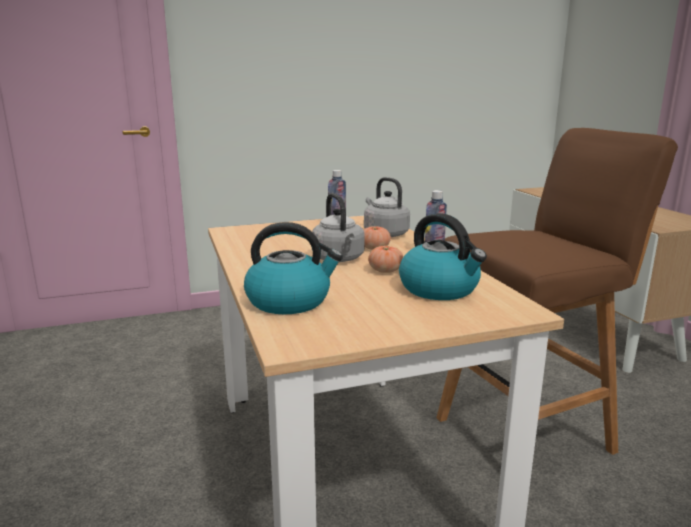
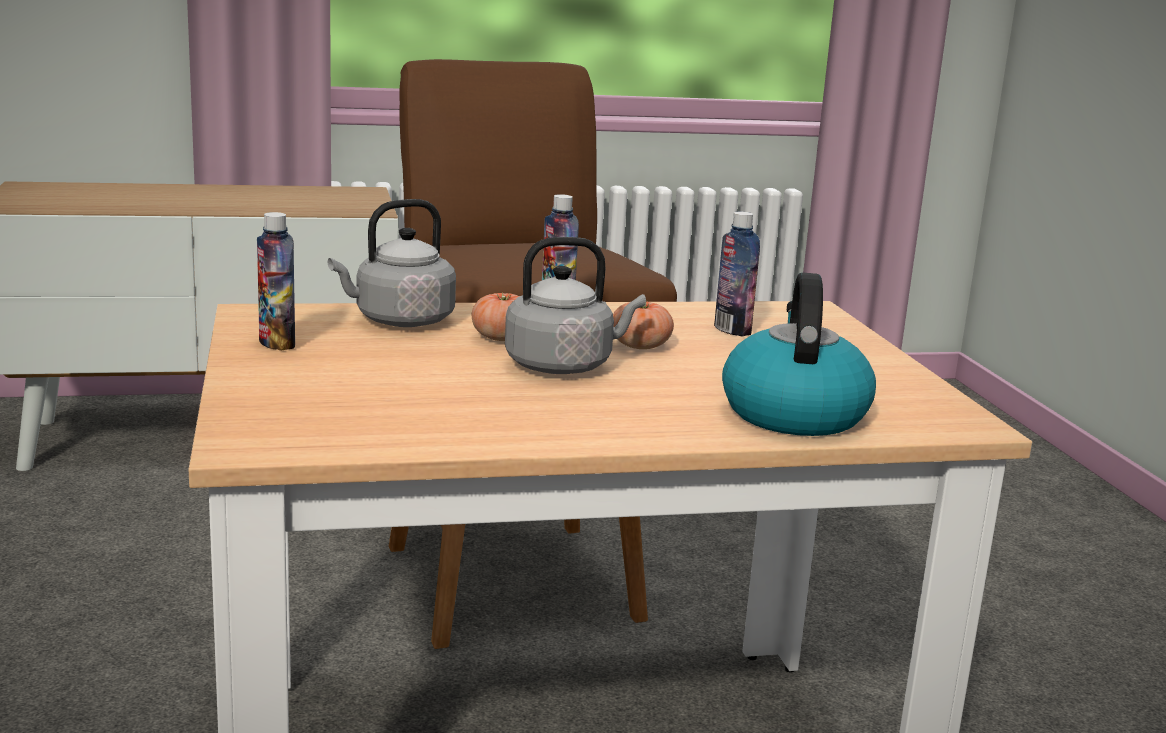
camera: 85 degrees left, 0 degrees up
(440, 289) = (732, 330): kettle -> bottle

